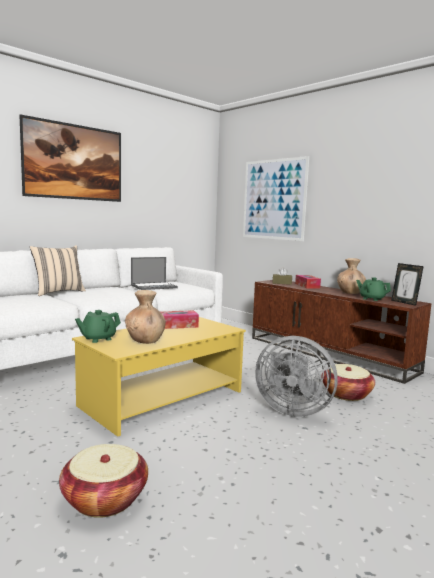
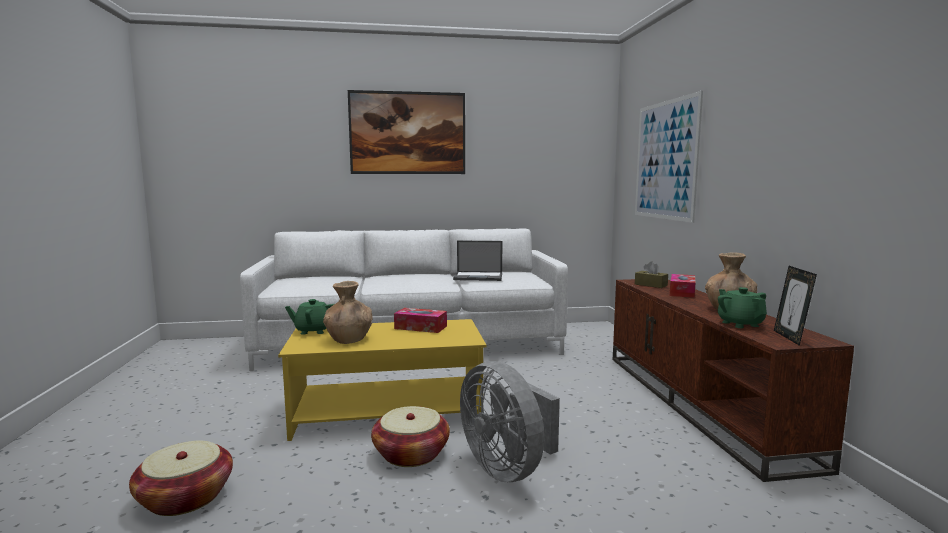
camera: 35 degrees right, 0 degrees up
(58, 292) = (369, 276): beige pillow -> none
(346, 394) = (625, 470): basket -> basket (411, 454)

